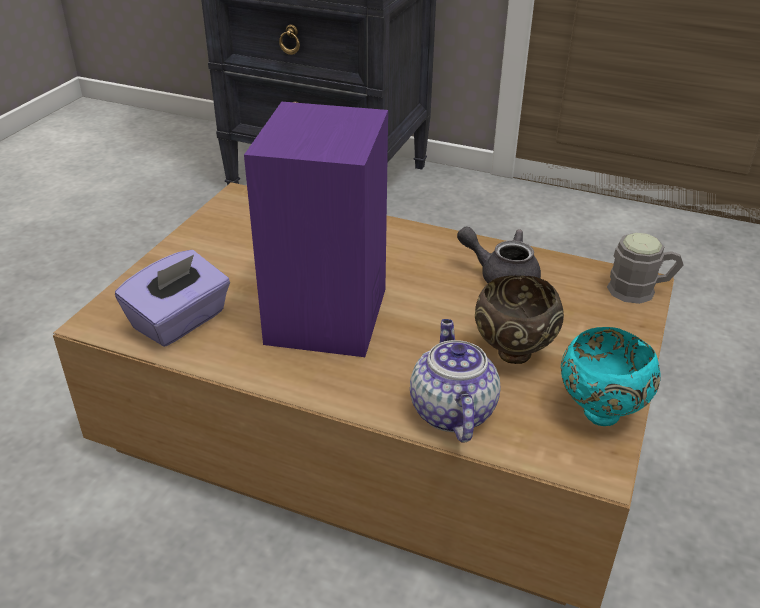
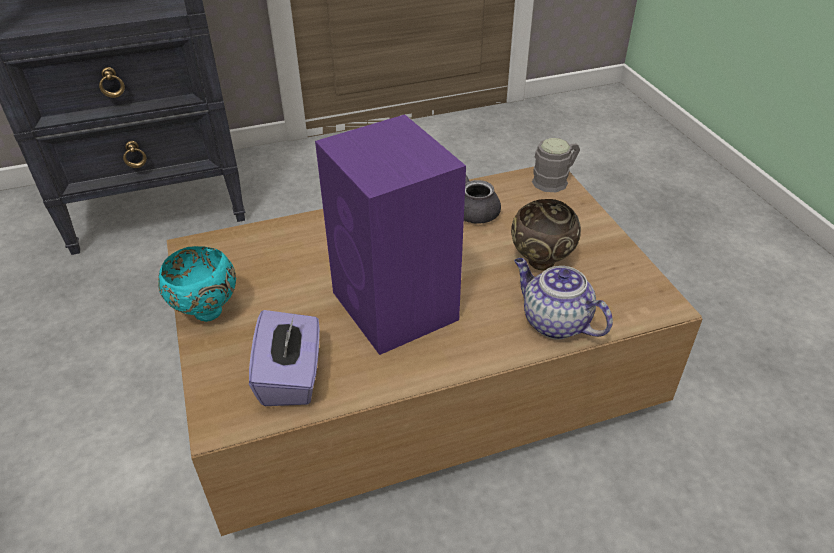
camera: 40 degrees left, 5 degrees up
(598, 413) = (626, 272): turquoise bowl -> turquoise bowl (205, 312)

